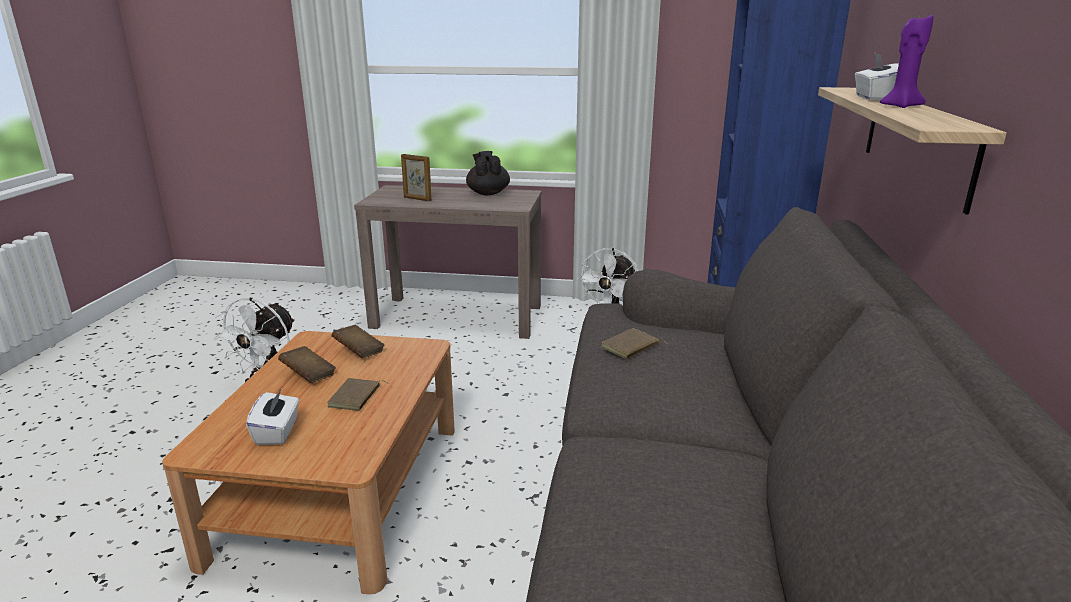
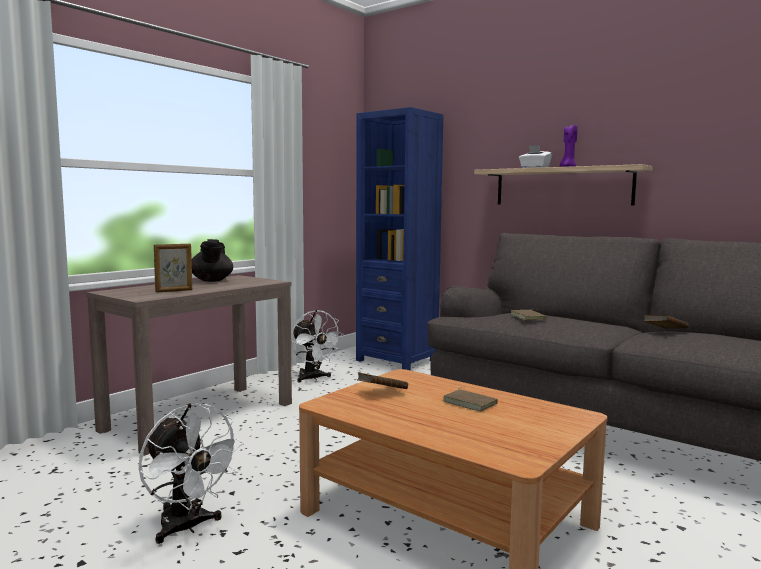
camera: 60 degrees left, 15 degrees down
(277, 432) = (509, 431): white tissue box -> none
(309, 375) = (408, 412): brown book -> brown book (664, 331)
(488, 193) = (211, 281): black teapot -> black teapot turned 120 degrees counterclockwise

